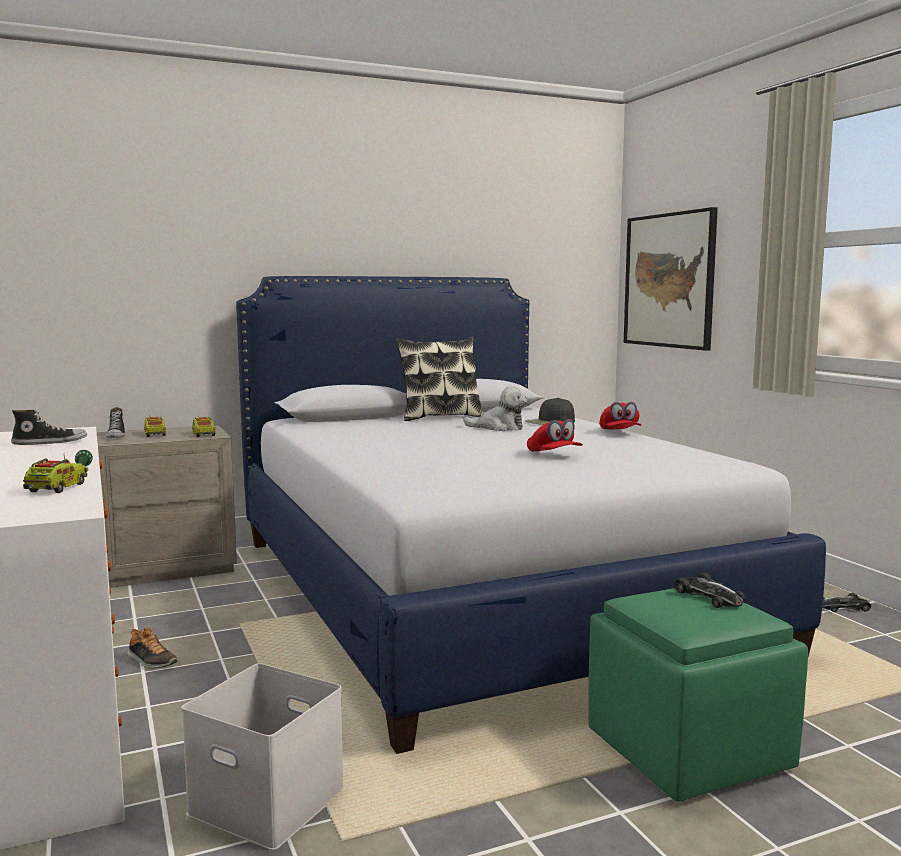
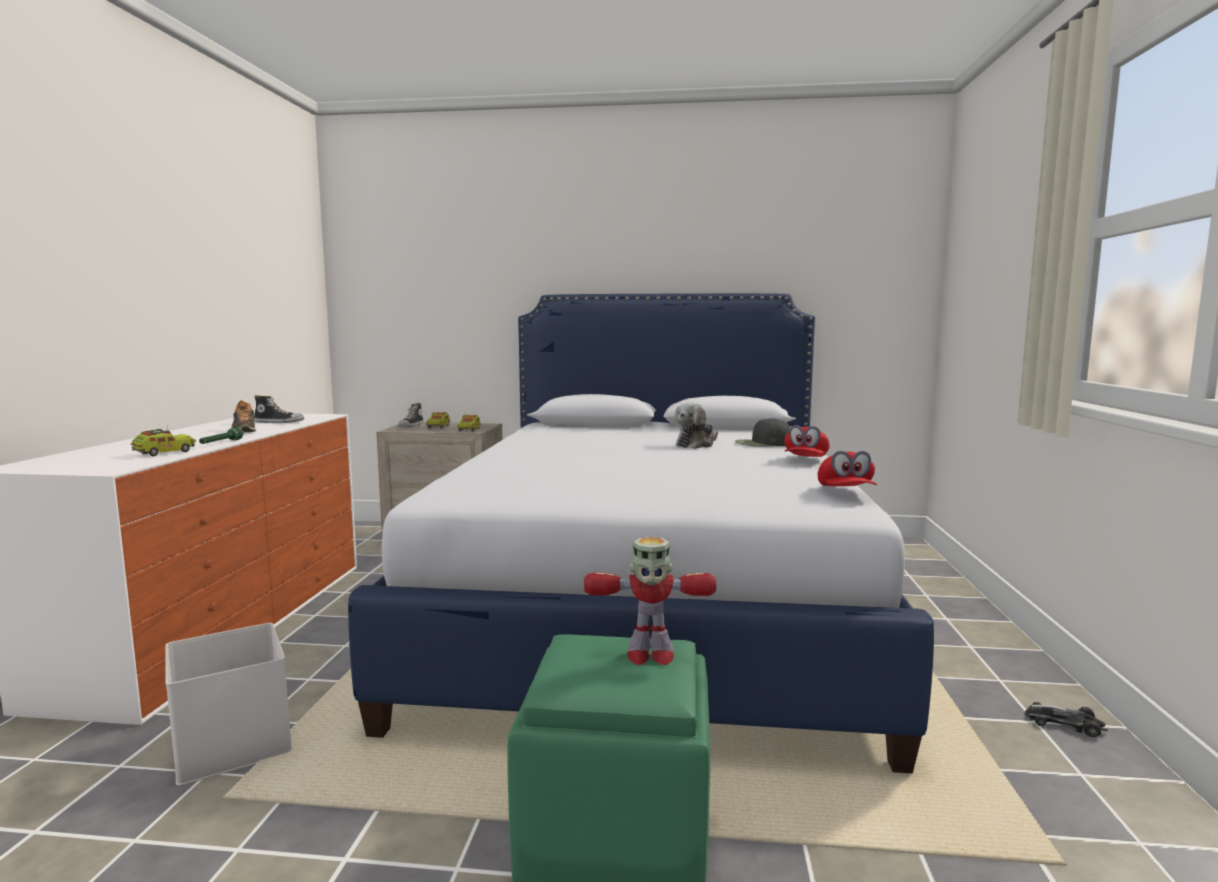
camera: 30 degrees right, 0 degrees up
(151, 661) = (331, 608): shoe -> shoe (244, 431)
(440, 417) = (671, 430): pillow -> none
(499, 428) = (696, 444): plush toy -> plush toy turned 90 degrees clockwise
(554, 455) = (668, 474): red cap -> red cap (845, 493)
(669, 280) = (975, 292): picture -> none
(709, 596) = (649, 655): toy car -> toy robot

